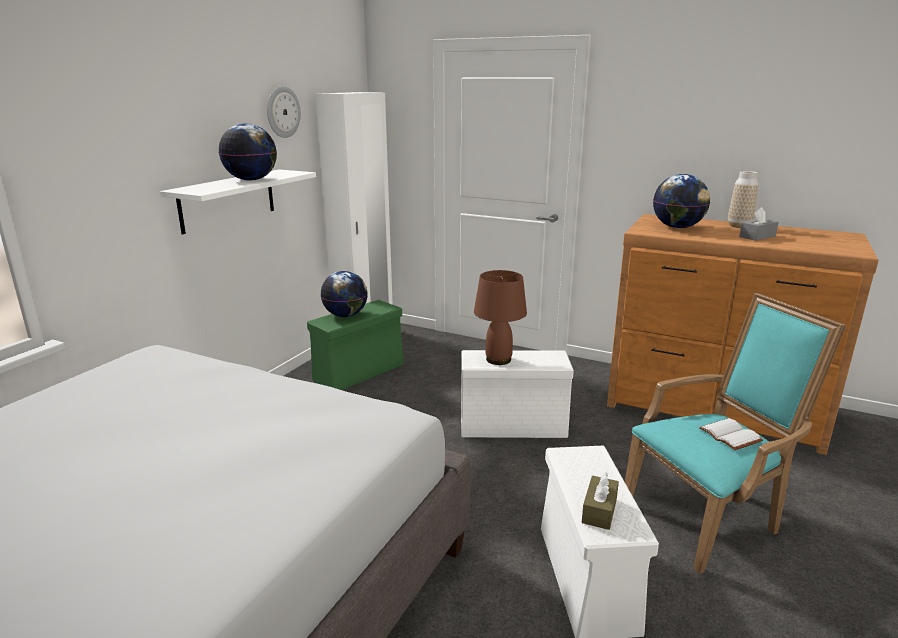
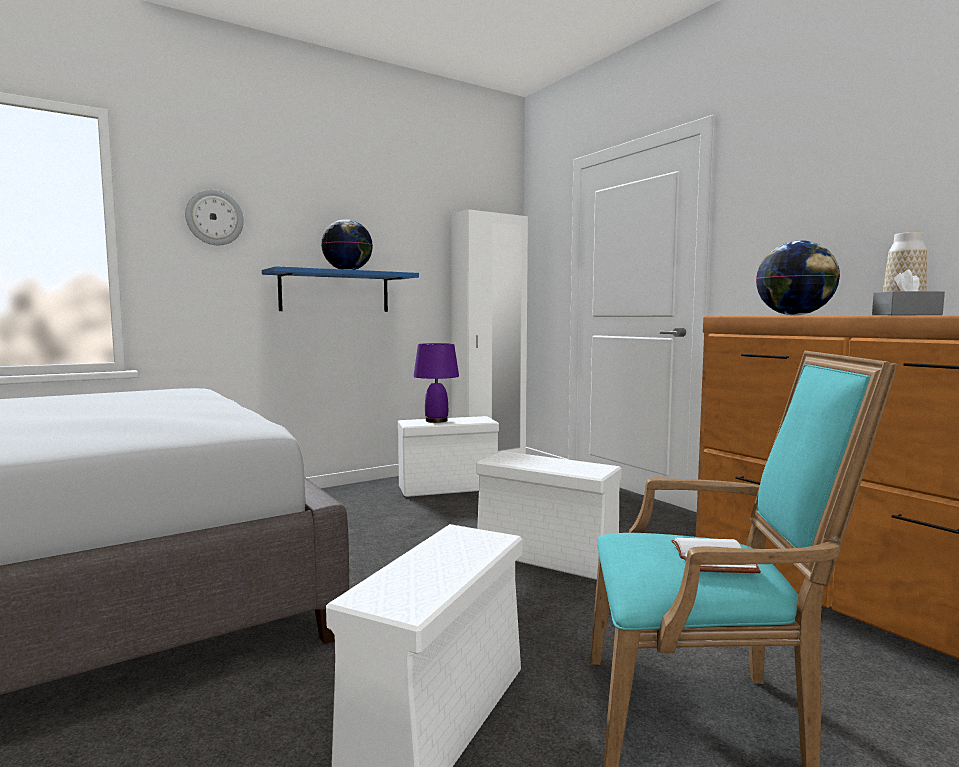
camera: 30 degrees right, 15 degrees down
(228, 200) = (335, 292): white shelf -> blue shelf
(282, 112) = (409, 225): wall clock -> wall clock (214, 218)
(345, 315) = (437, 420): globe -> purple table lamp
(360, 372) = (449, 487): green storage box -> white storage box
(499, 360) = (527, 461): brown table lamp -> none
(599, 510) = (402, 581): brown tissue box -> none

